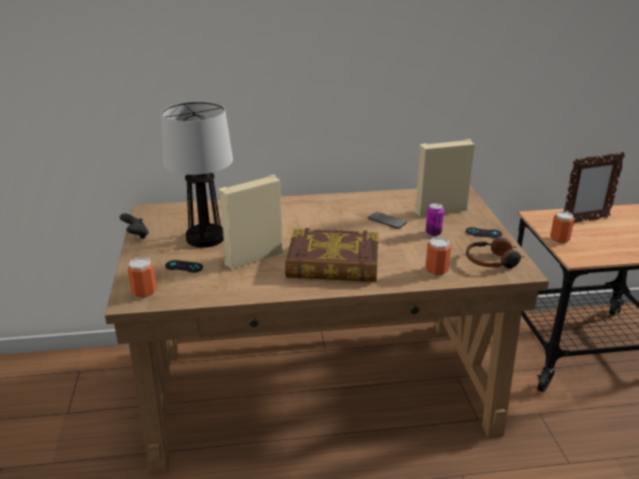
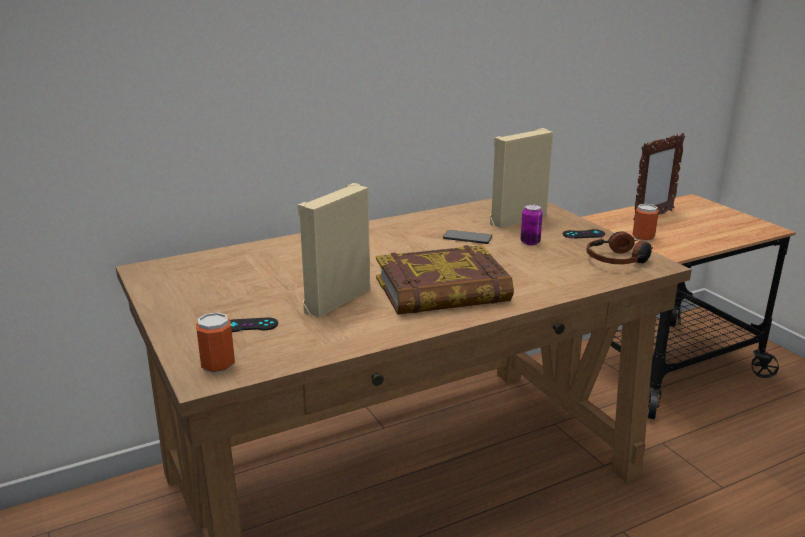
camera: 20 degrees left, 5 degrees down
(136, 235) = (150, 300): black game controller -> none
(205, 238) = (253, 289): table lamp -> none
(436, 271) = (567, 279): can -> none

